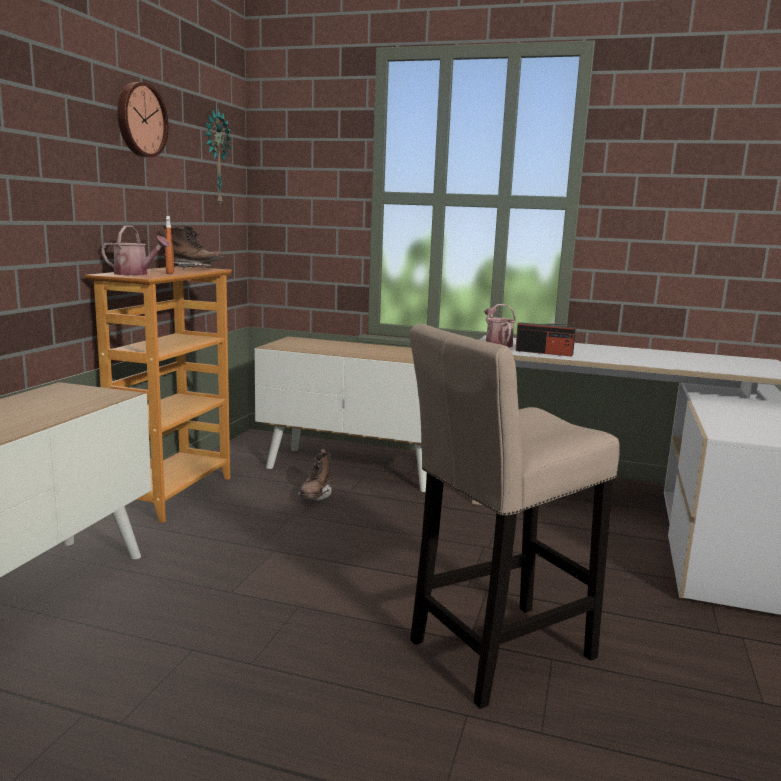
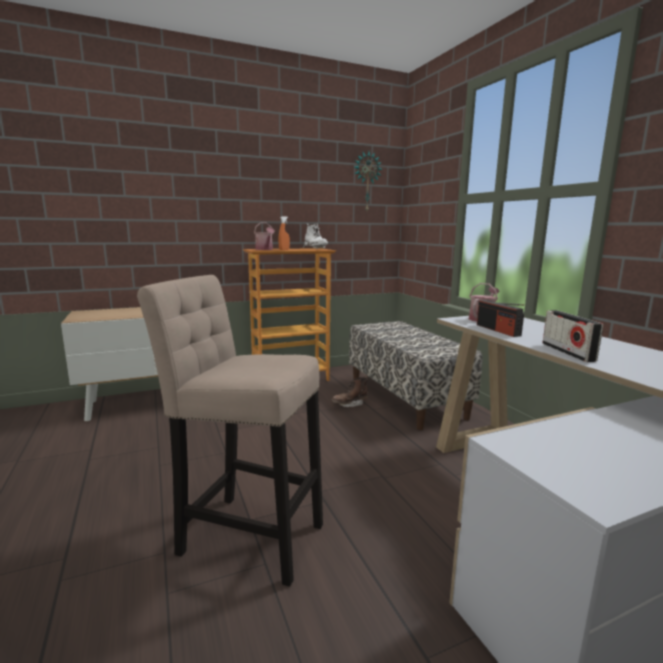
camera: 50 degrees right, 0 degrees up
(140, 120) = (295, 163): wall clock -> none
(193, 269) = (315, 249): brown boot -> white boot
(356, 468) = (406, 398): cabinet -> bench
(633, 361) = (567, 352): none -> radio

